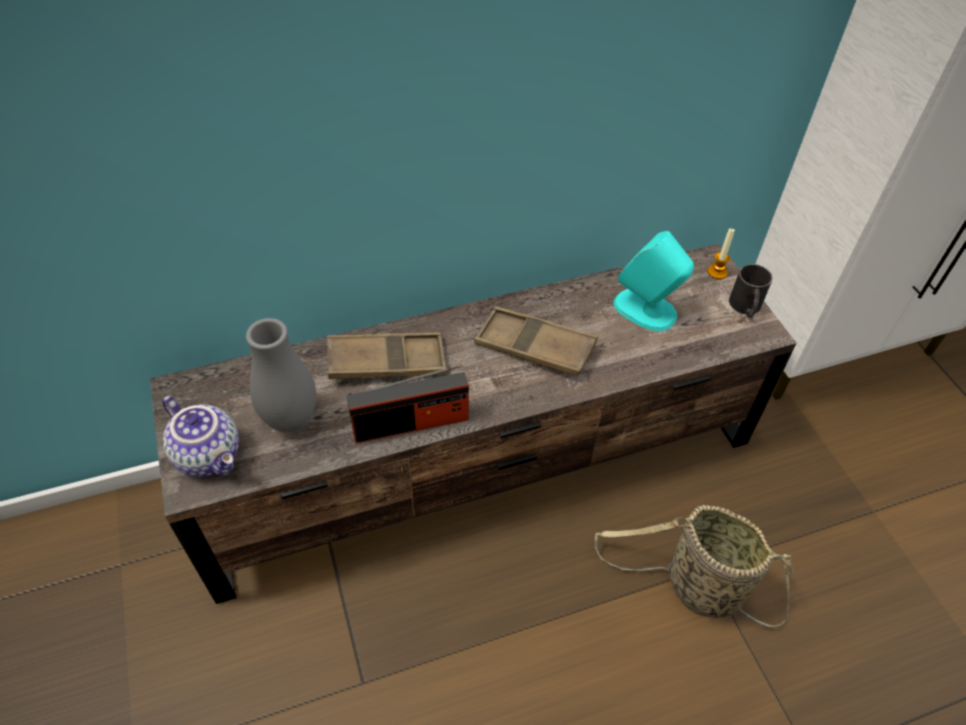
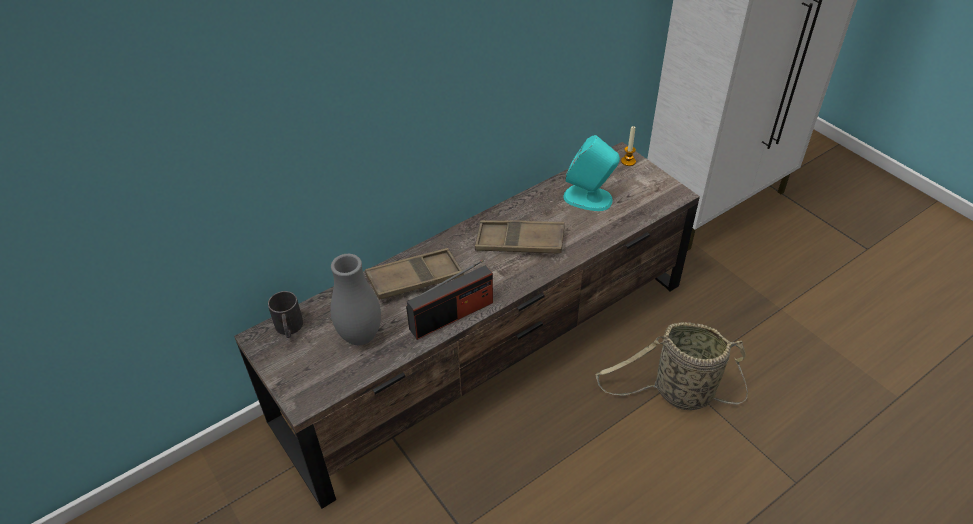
camera: 15 degrees left, 5 degrees down
(210, 454) = (309, 376): teapot -> none
(745, 308) = (657, 181): black mug -> black mug (289, 328)

